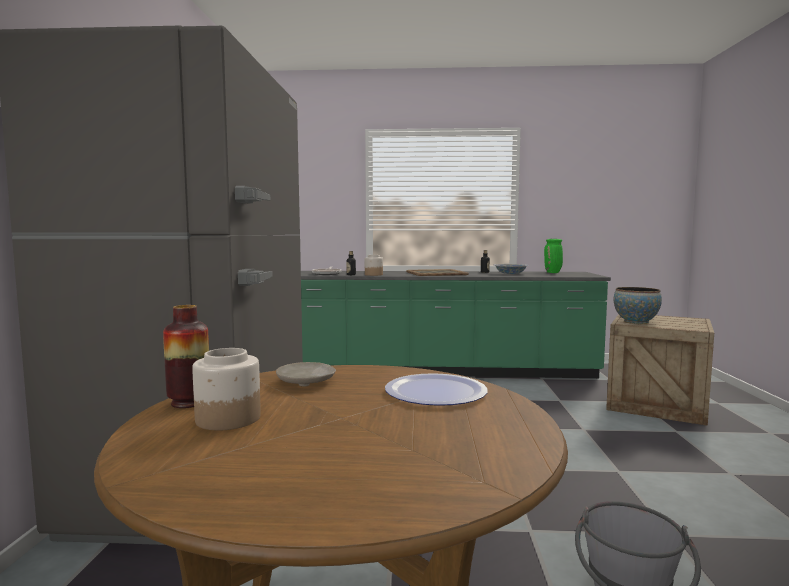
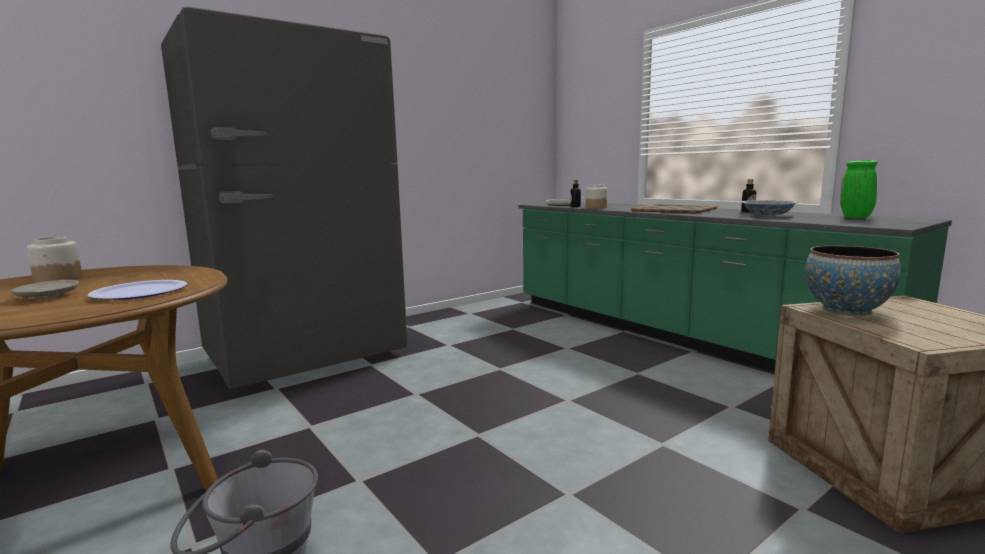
camera: 50 degrees right, 5 degrees up
(189, 402) = (94, 270): vase -> none
(306, 382) = (154, 273): beige plate -> beige plate (47, 297)

